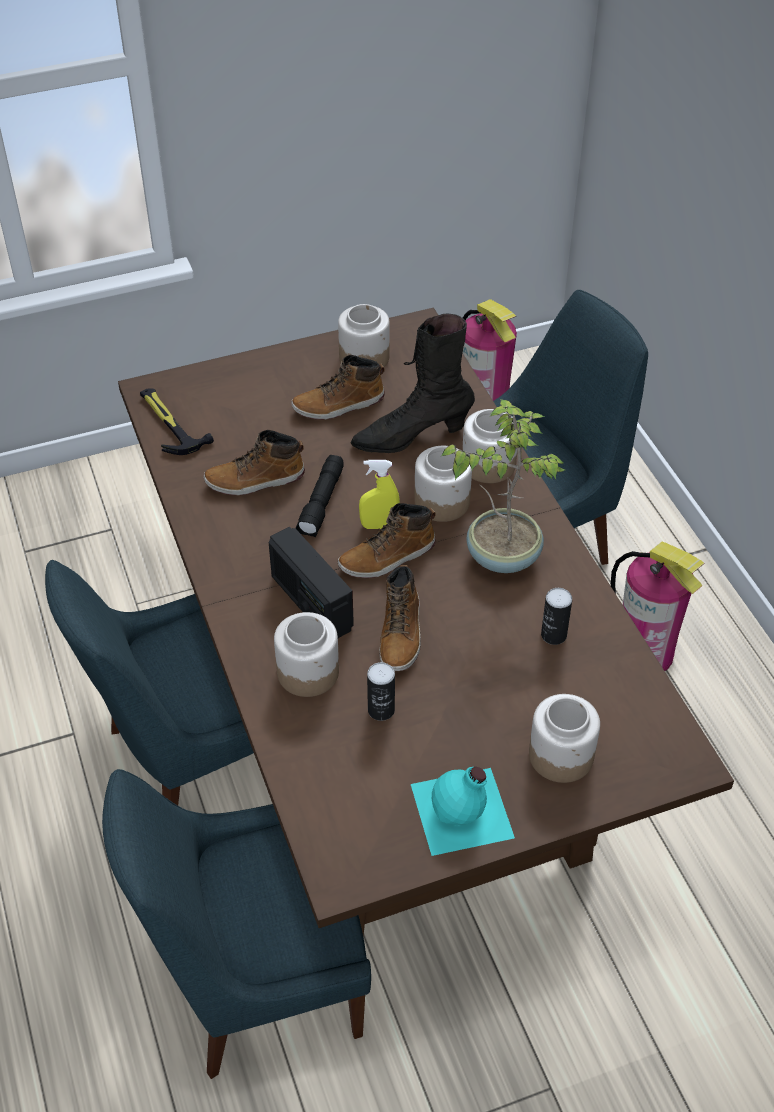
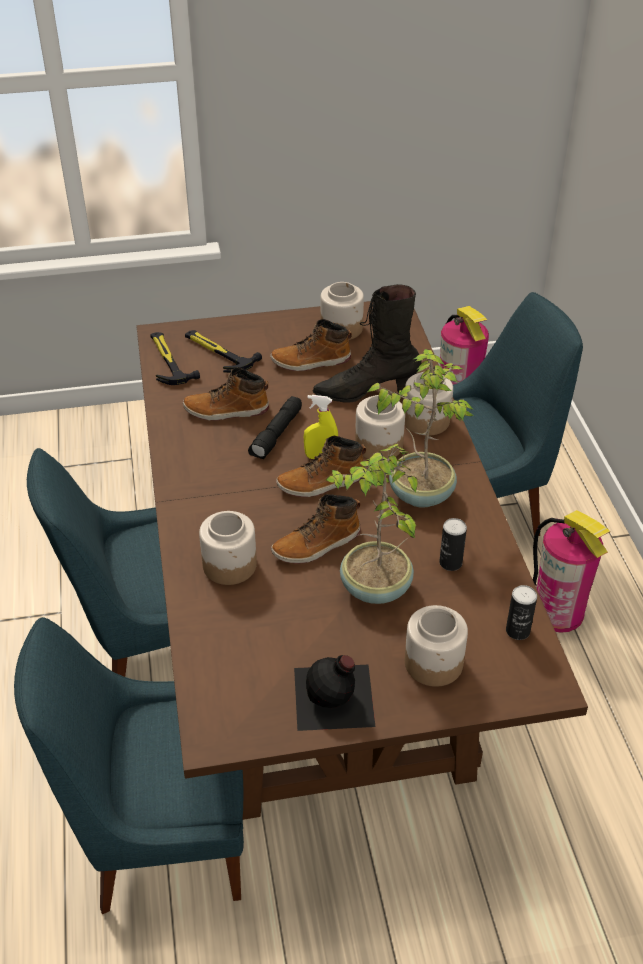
camera: 10 degrees right, 5 degrees down
(226, 406) = (218, 352): none -> hammer
(311, 603) = (247, 510): radio -> none
(381, 710) = (284, 604): can -> can (517, 631)
(401, 634) = (317, 545): boot -> boot turned 45 degrees clockwise
(463, 811) = (335, 697): turquoise bottle -> black bottle
(477, 678) = (374, 589): none -> potted plant

